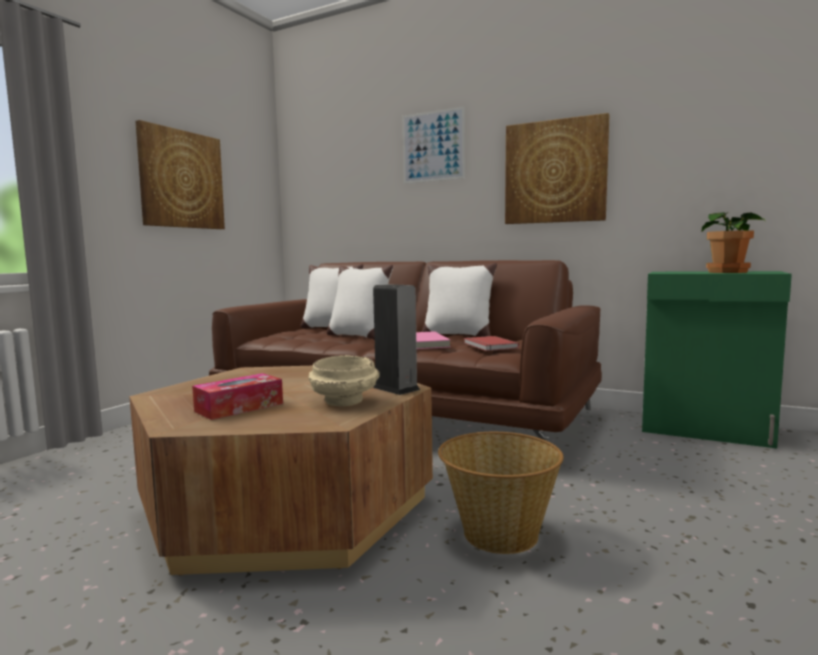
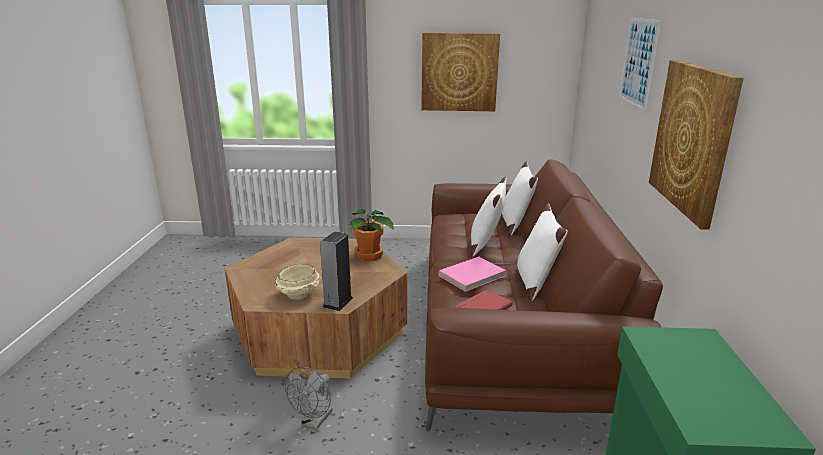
camera: 65 degrees right, 15 degrees up
(239, 407) = (277, 270): tissue box -> none
(499, 533) = (314, 422): basket -> grey fan
(729, 272) = (700, 389): potted plant -> potted plant (369, 256)

